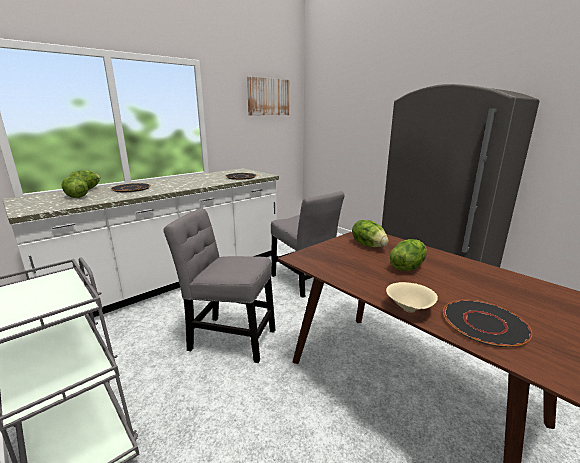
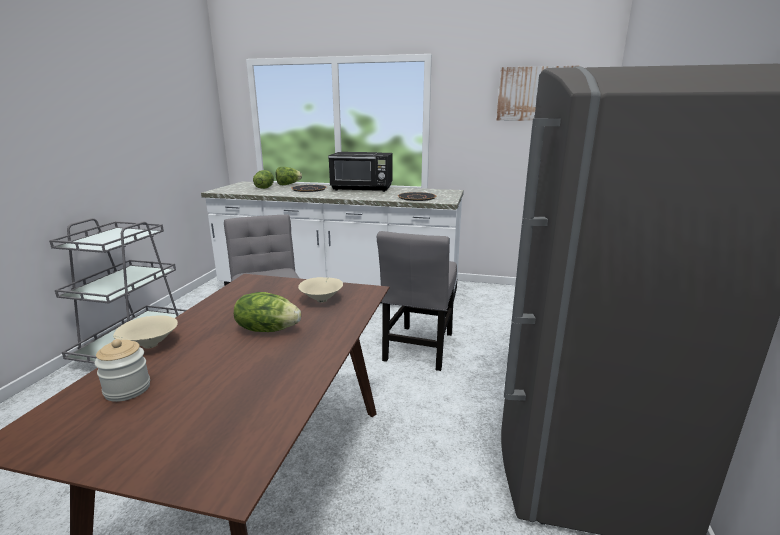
camera: 55 degrees right, 0 degrees up
(177, 179) = (362, 189): none -> black microwave
(369, 245) = (322, 300): lettuce -> beige bowl
(485, 324) = (127, 389): black plate -> jar

